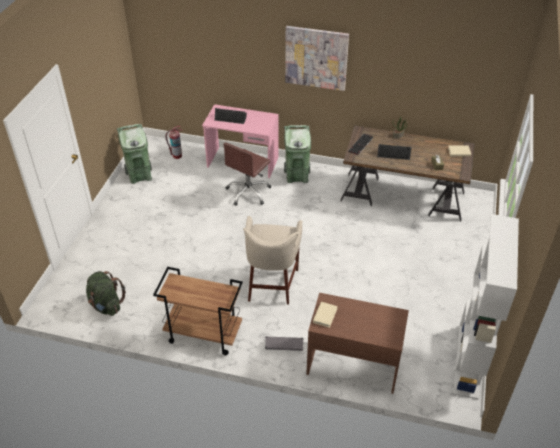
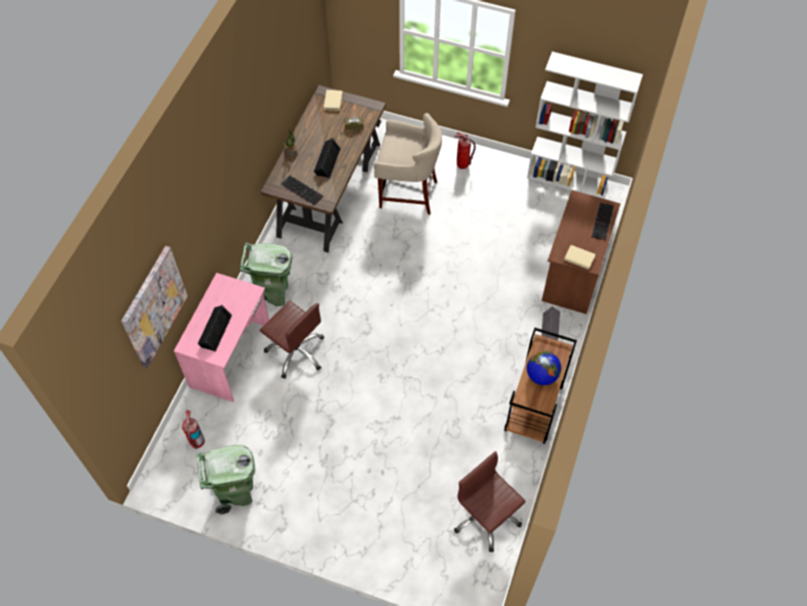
camera: 85 degrees left, 15 degrees up
(106, 305) = (485, 518): green backpack -> brown office chair
(197, 291) = (541, 375): none -> globe
(272, 284) = (461, 335): beige stool -> beige stool (407, 193)
(316, 58) = (221, 174): picture -> picture (153, 307)
(373, 335) = (603, 222): none -> keyboard
(459, 277) = (462, 164): none -> fire extinguisher

